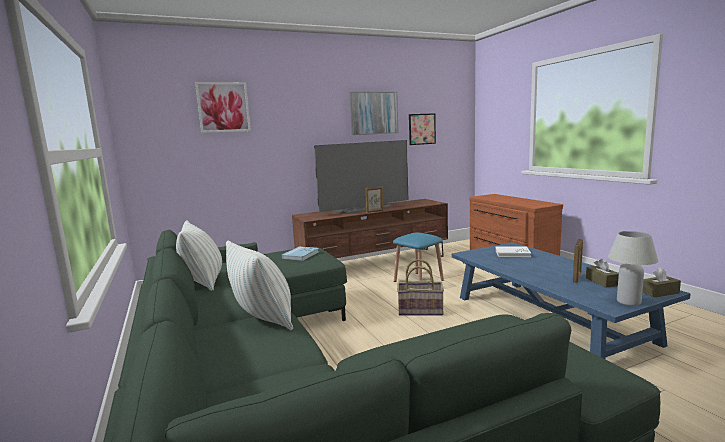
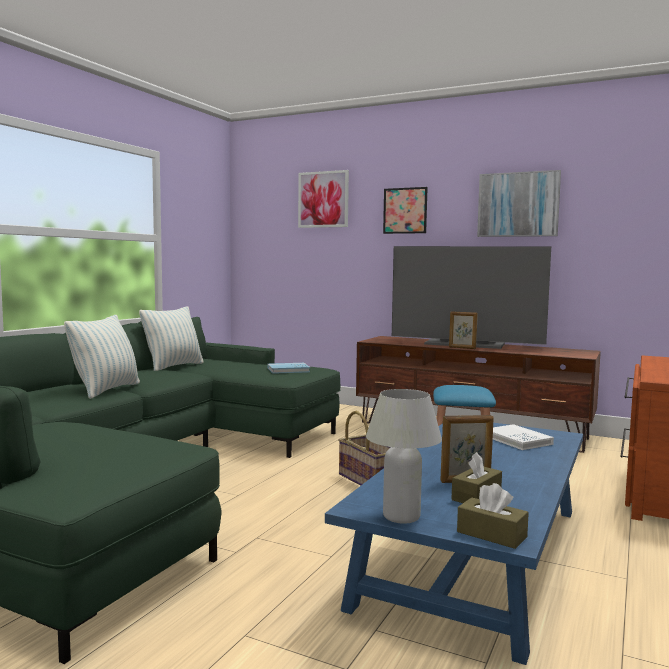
camera: 50 degrees right, 5 degrees down
(422, 129) = (610, 231): picture -> picture (405, 210)

